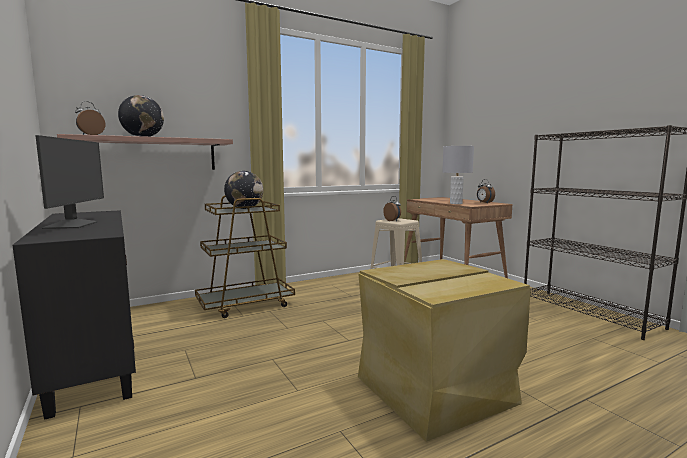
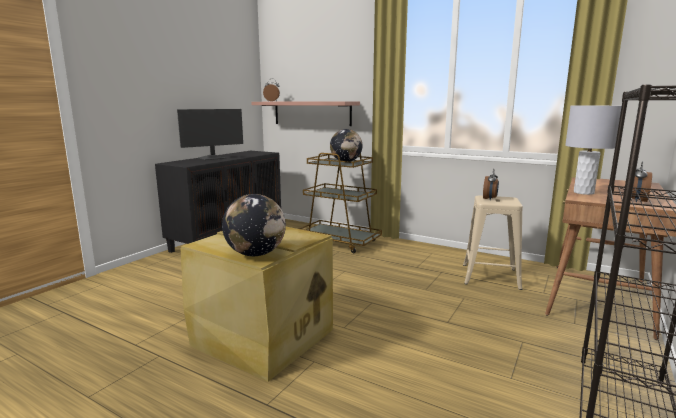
camera: 60 degrees right, 5 degrees up
(143, 137) = (299, 101): globe -> globe (256, 254)

